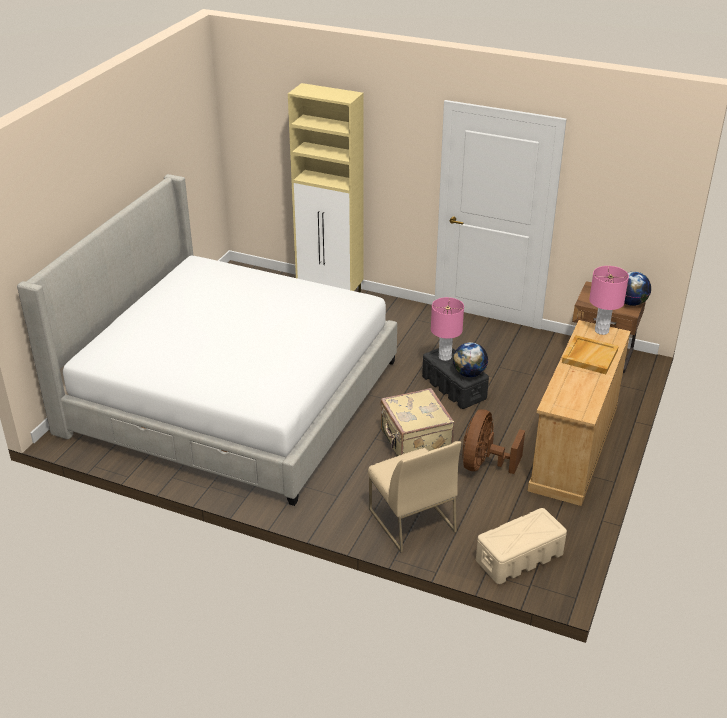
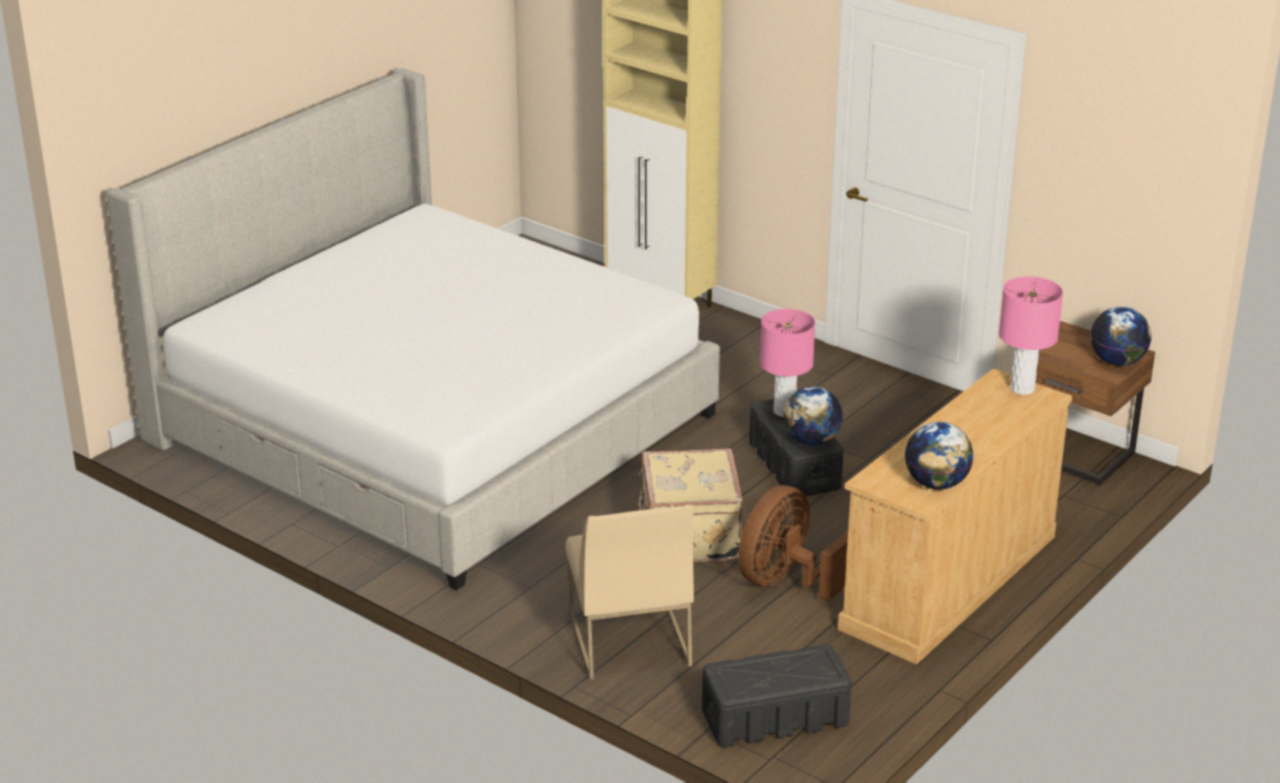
camera: 15 degrees right, 5 degrees down
(519, 557) = (773, 718): beige storage box -> black storage box
(588, 401) = (936, 484): none -> globe
(589, 356) = (978, 422): beige tray -> none

